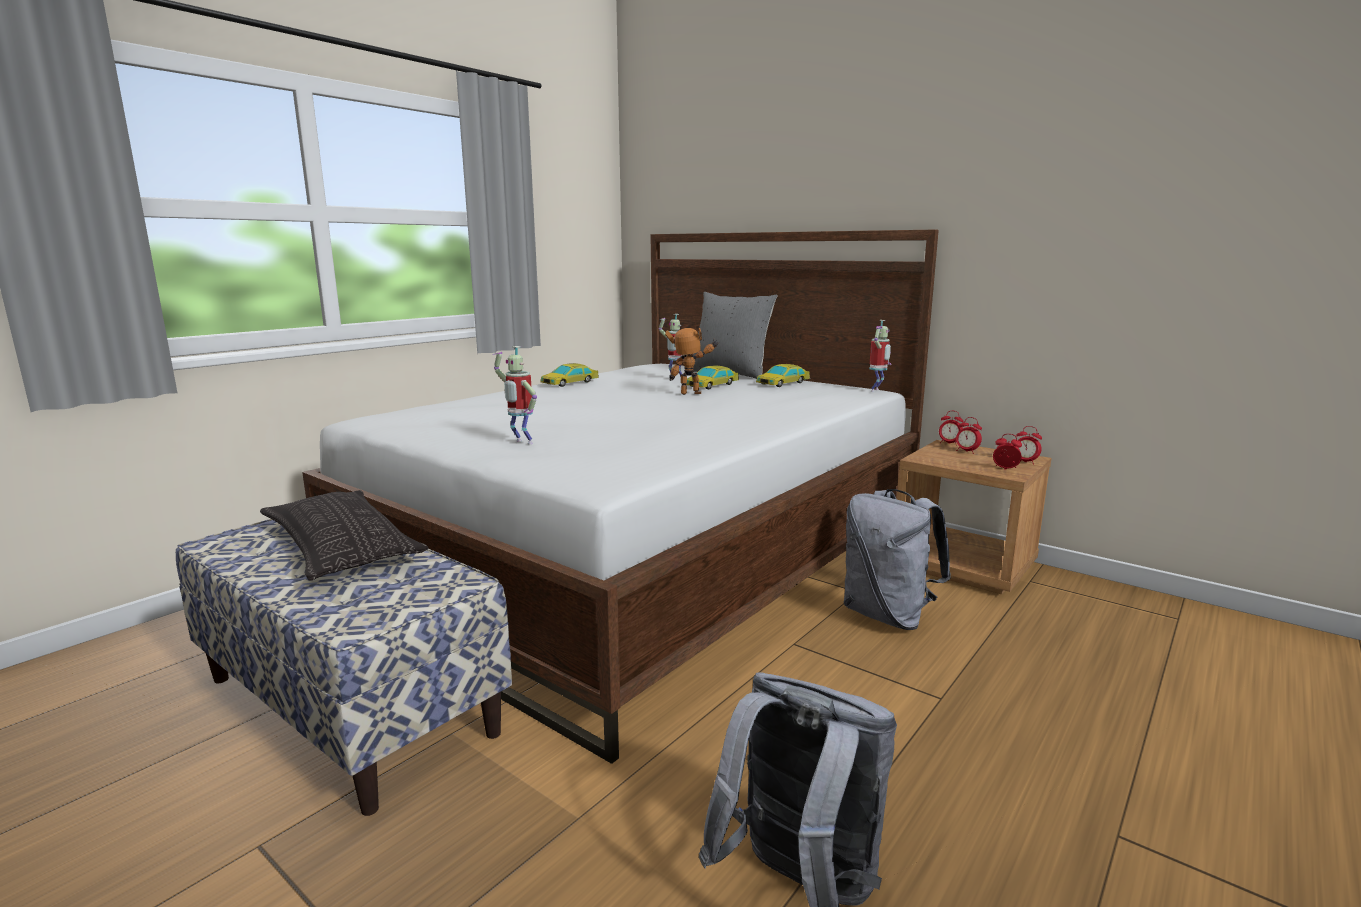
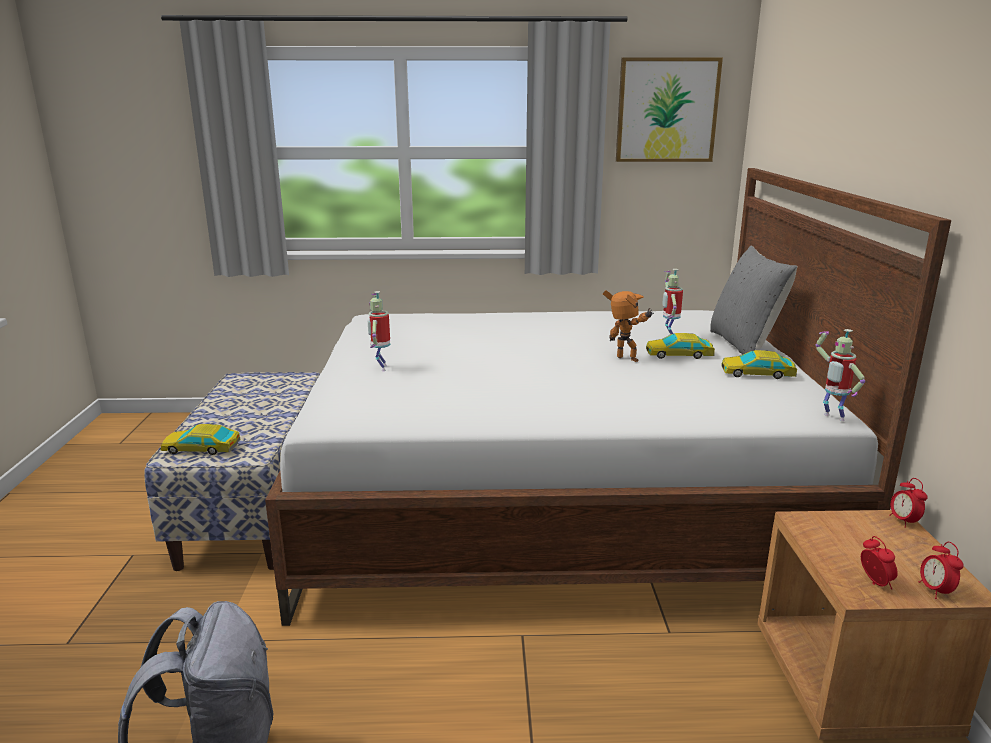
camera: 50 degrees right, 5 degrees up
(341, 546) = (267, 404): pillow -> none
(567, 182) = (667, 110): none -> picture
(570, 383) = (573, 317): toy car -> toy car (201, 448)
(877, 391) = (831, 418): toy robot -> toy robot turned 60 degrees clockwise
(888, 615) = (647, 670): grey backpack -> none
(966, 451) = (894, 540): alarm clock -> none

